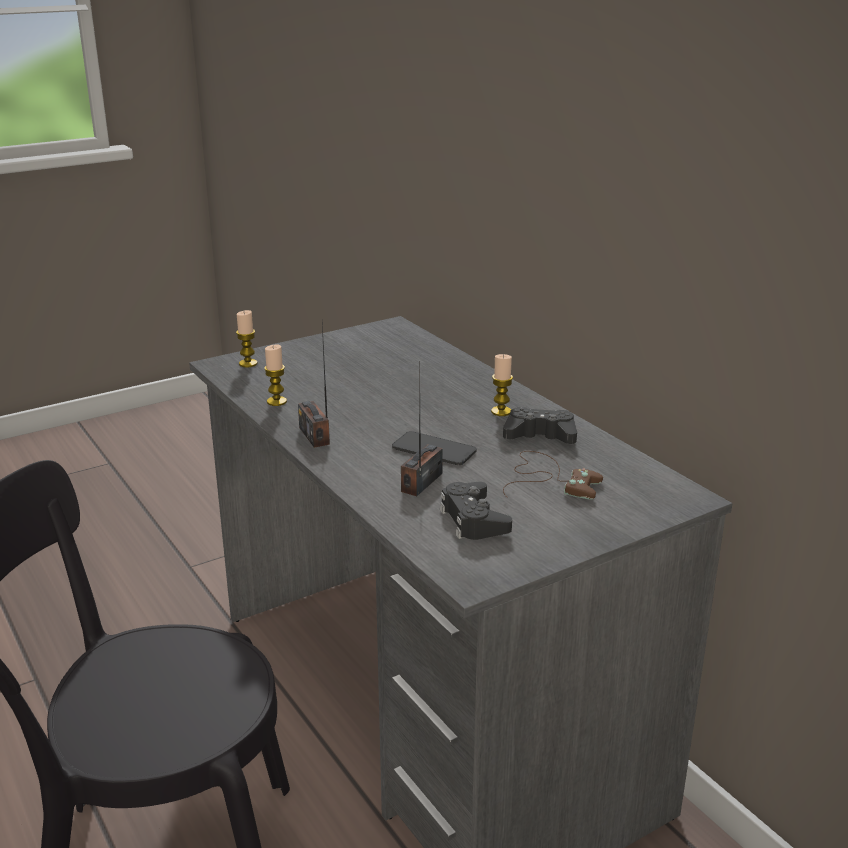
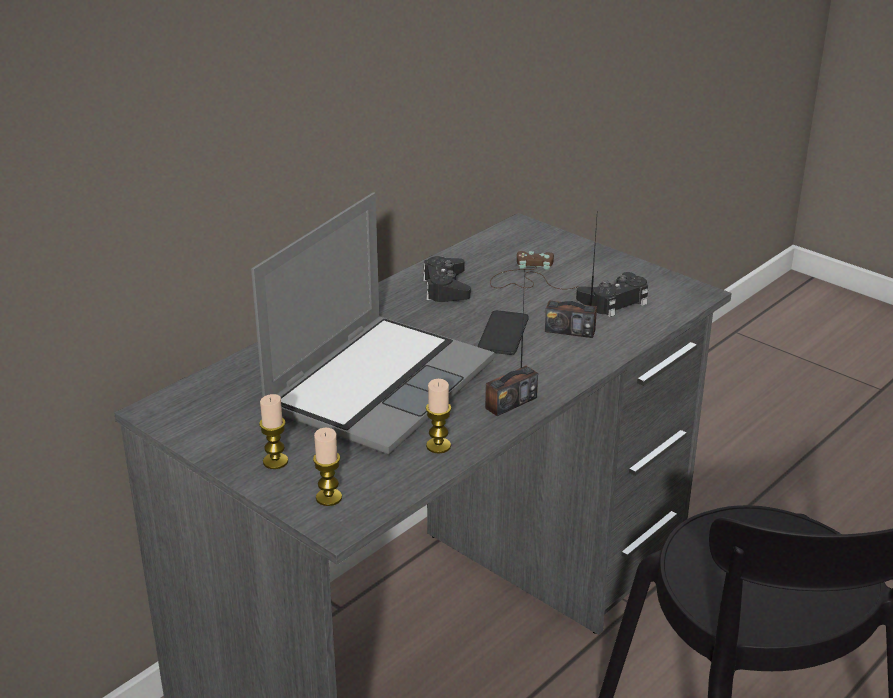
camera: 105 degrees left, 5 degrees up
(378, 391) = (379, 385): none -> laptop
(501, 411) = (402, 310): candle -> candle (275, 461)

